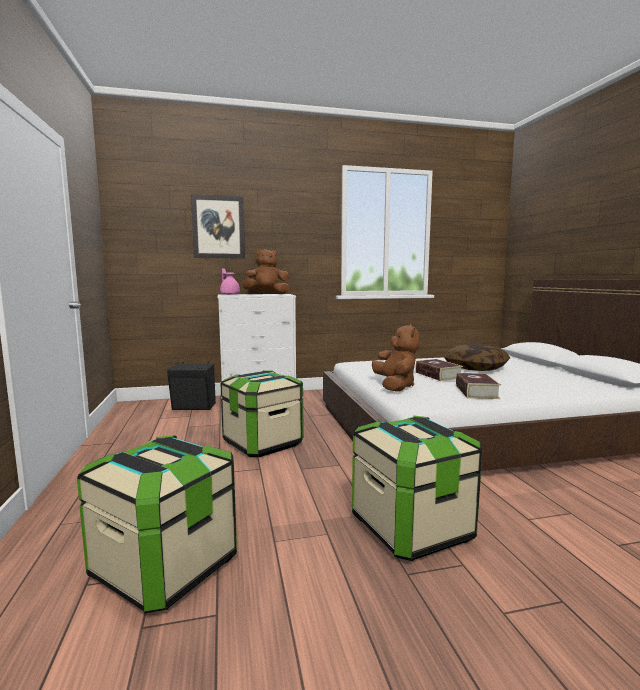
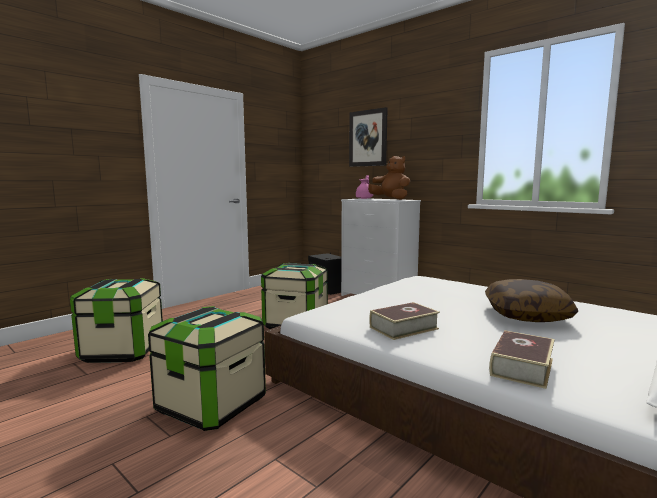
camera: 55 degrees right, 0 degrees up
(395, 386) = (362, 301): brown plush toy -> none
(438, 375) = (440, 306): book -> book (522, 367)

